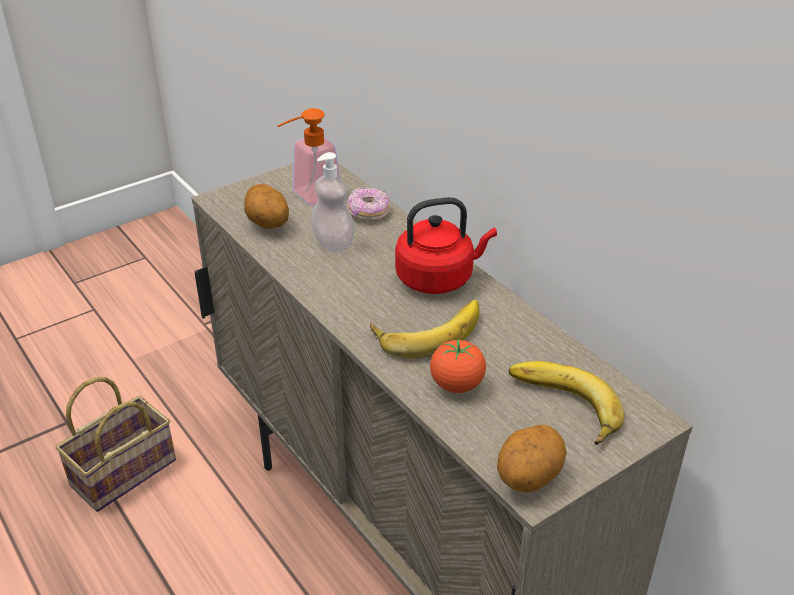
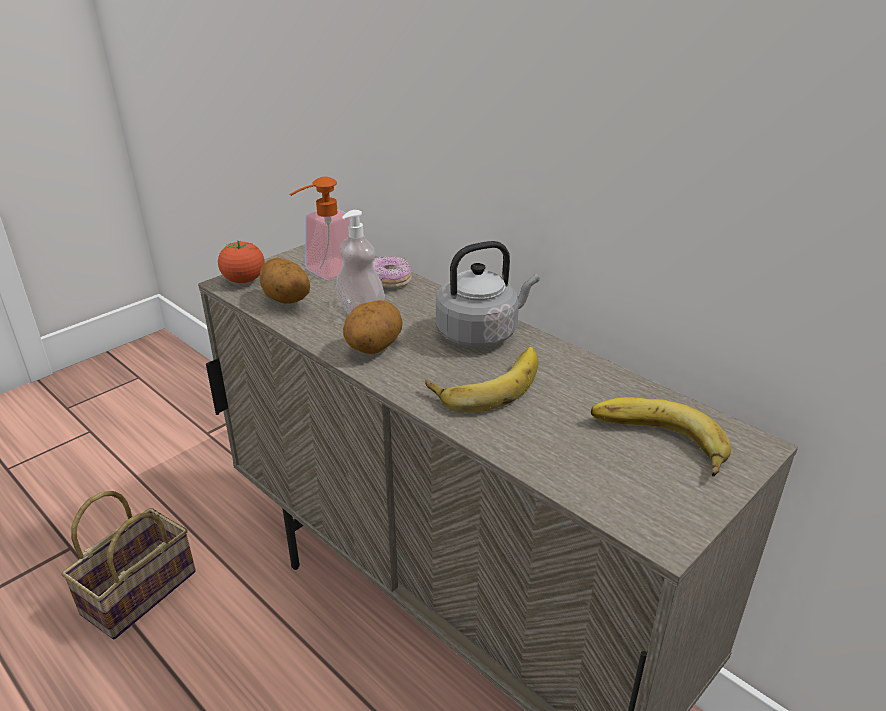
camera: 10 degrees left, 5 degrees down
(438, 278) = (481, 333): red kettle -> grey kettle
(456, 385) = (537, 433): tomato -> tomato (244, 280)
(528, 477) = (652, 522): potato -> potato (373, 348)

